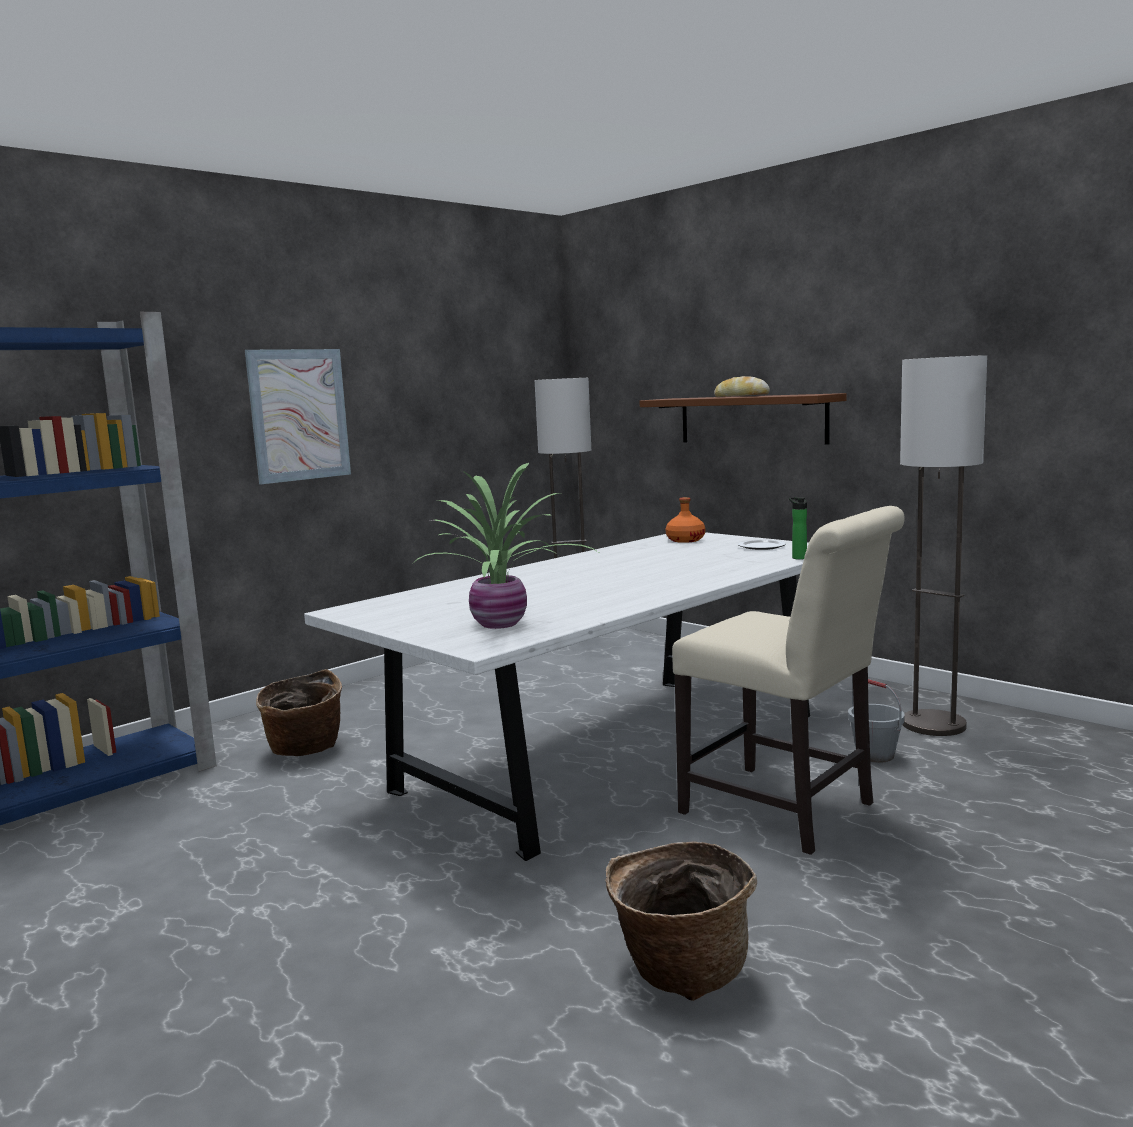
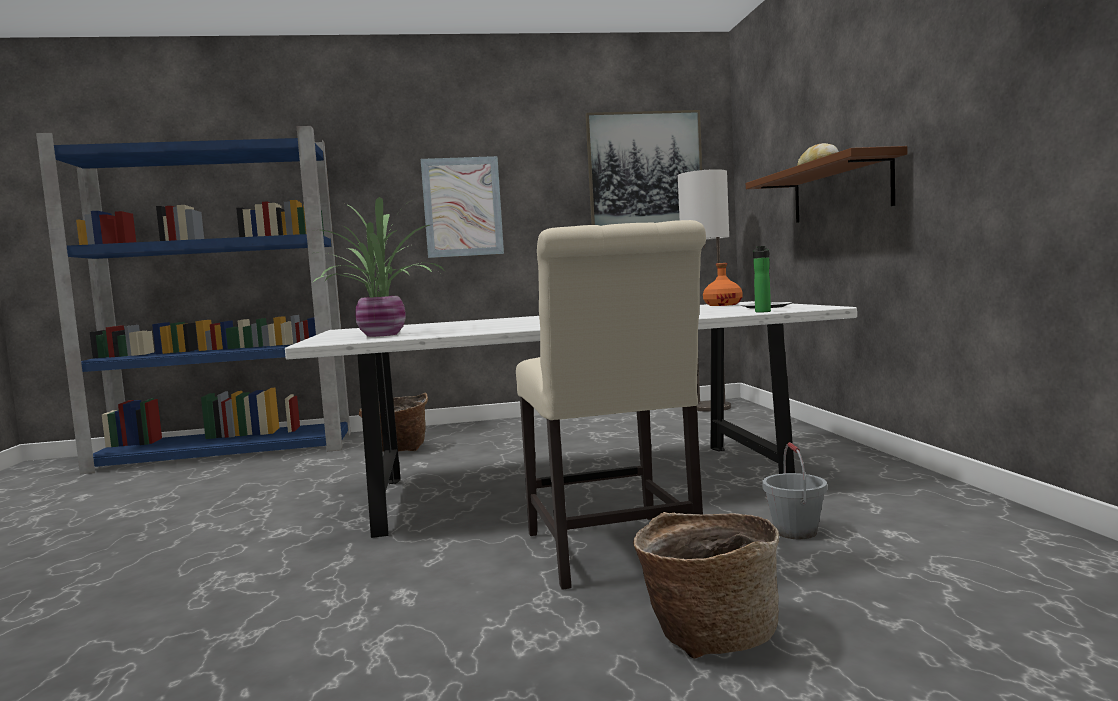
camera: 35 degrees right, 5 degrees down
(491, 371) = (645, 171): none -> picture
(680, 970) = (301, 634): basket -> basket (708, 635)
(934, 725) = (921, 520): floor lamp -> none

